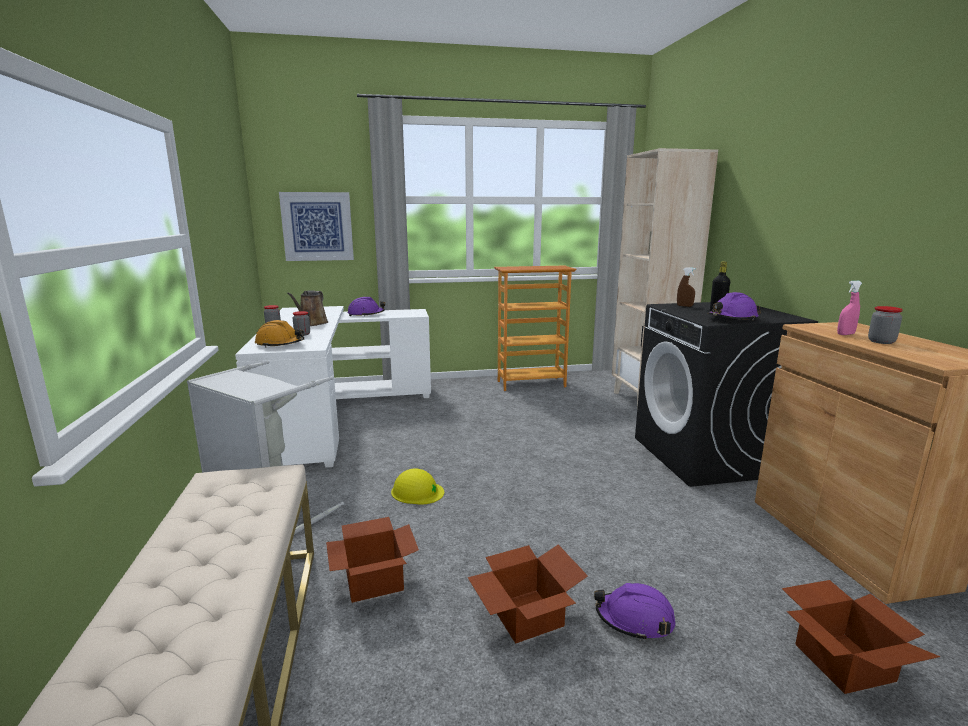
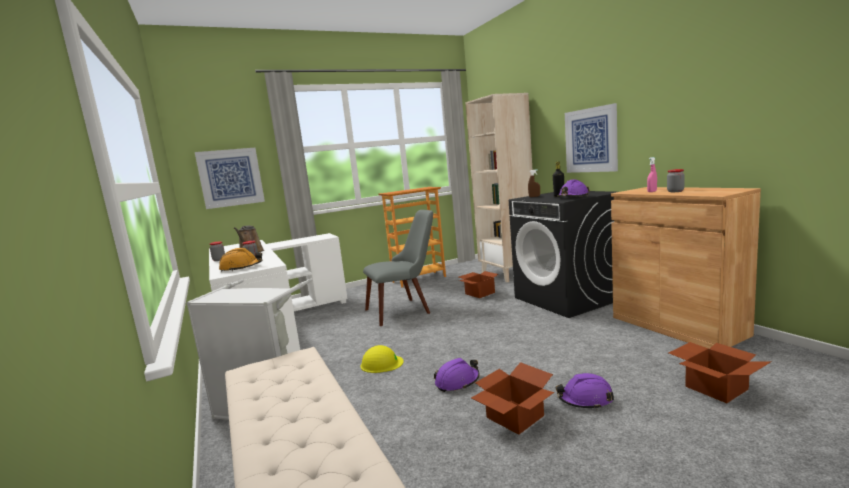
camera: 15 degrees left, 5 degrees down
(366, 314) = (285, 243): purple hard hat -> purple hard hat (457, 382)
(375, 579) = (389, 425): cardboard box -> cardboard box (479, 293)
(489, 423) = (405, 309): none -> grey chair
(789, 234) = (591, 140): none -> picture

